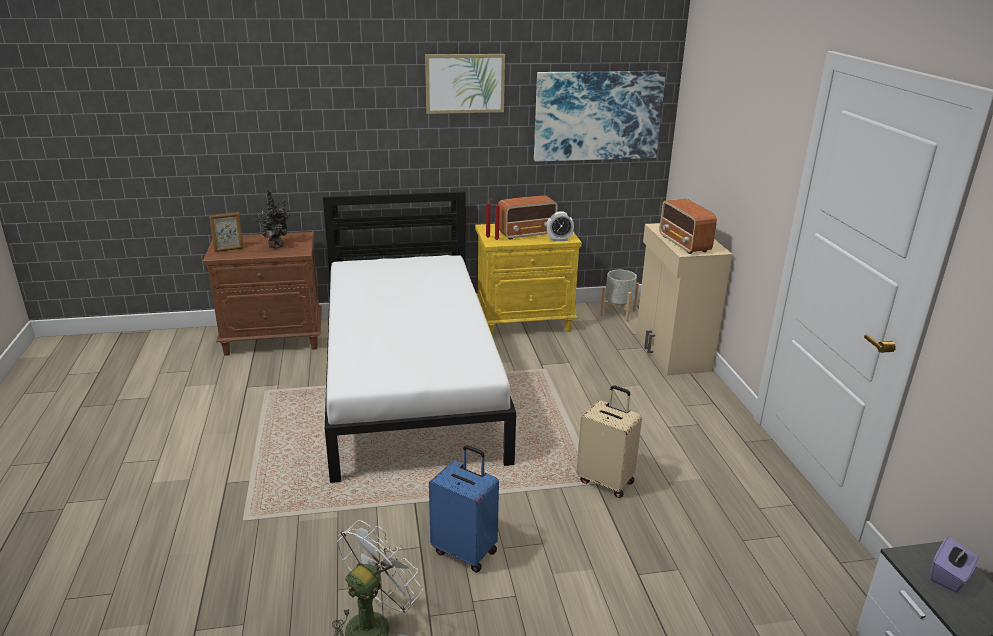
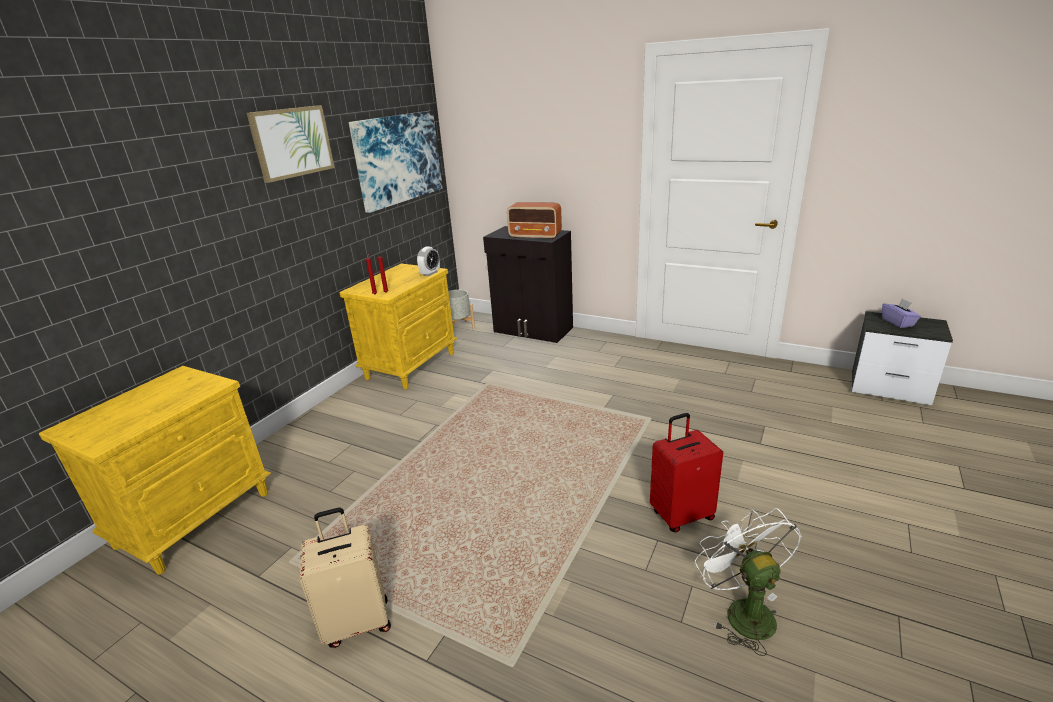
camera: 50 degrees left, 0 degrees up
(229, 249) = (107, 429): picture frame -> none
(274, 338) = (195, 518): brown nightstand -> yellow nightstand
(277, 246) = (170, 395): potted plant -> none
(410, 382) = (414, 454): white bed -> none
(465, 551) = (681, 515): blue suitcase -> red suitcase
(527, 234) = (398, 280): radio -> none
(606, 481) = (650, 414): beige suitcase -> beige suitcase (357, 622)
(671, 352) = (533, 330): beige cabinet -> black cabinet

